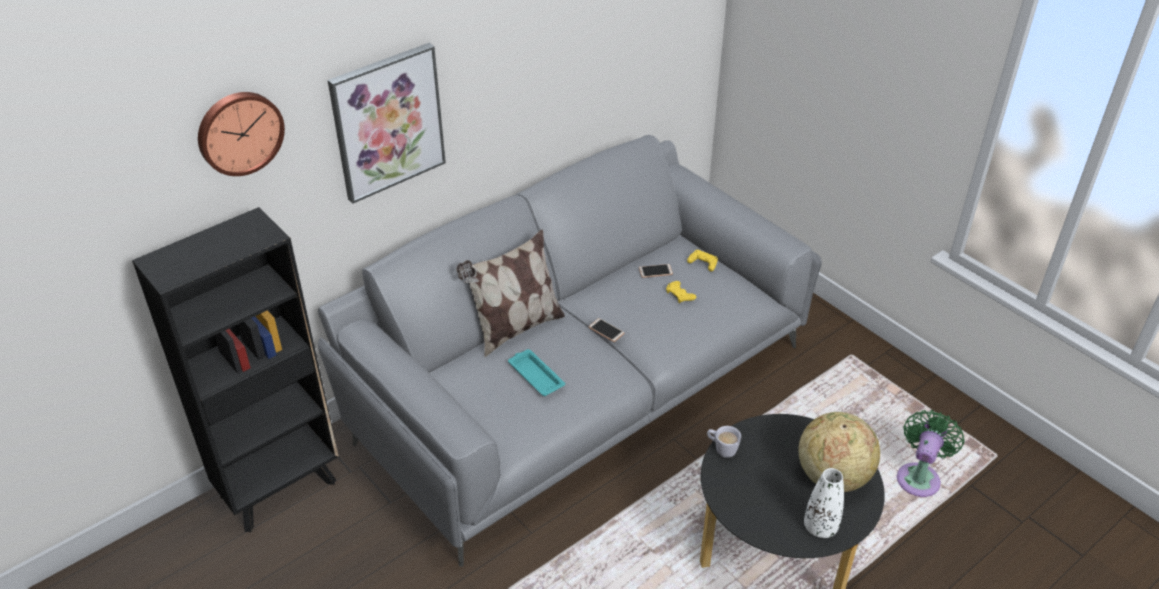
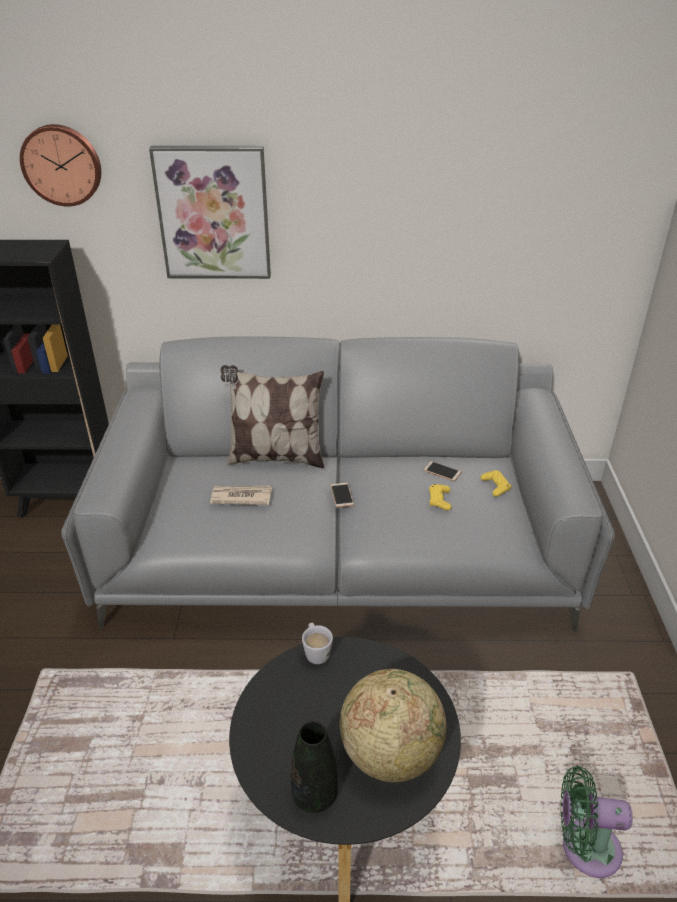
camera: 40 degrees right, 5 degrees down
(535, 375) = (241, 497): turquoise tray -> newspaper
(820, 527) = (314, 795): white vase -> black vase
(919, 477) = (584, 847): green fan -> green fan turned 150 degrees counterclockwise

